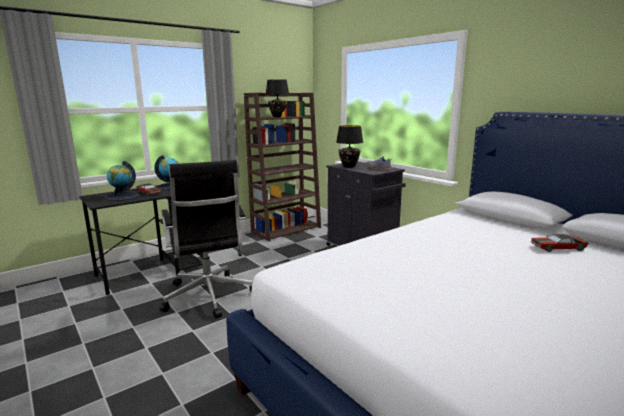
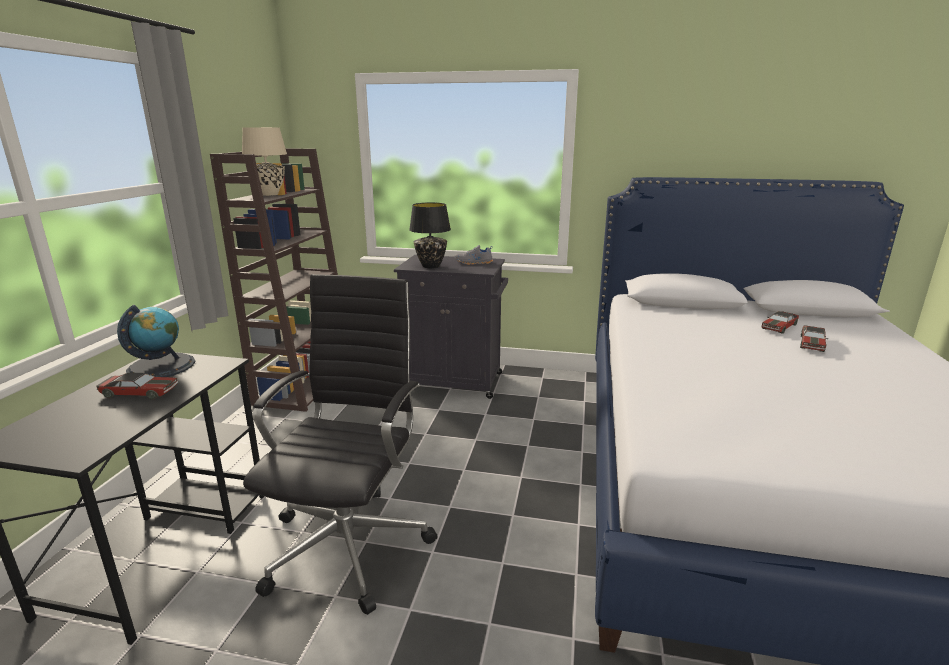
camera: 40 degrees left, 5 degrees up
(122, 197) = (97, 420): globe -> none
(209, 297) = (350, 542): black office chair -> black office chair turned 105 degrees counterclockwise
(278, 116) = (270, 194): black table lamp -> beige table lamp
(557, 263) = (812, 344): none -> toy car

